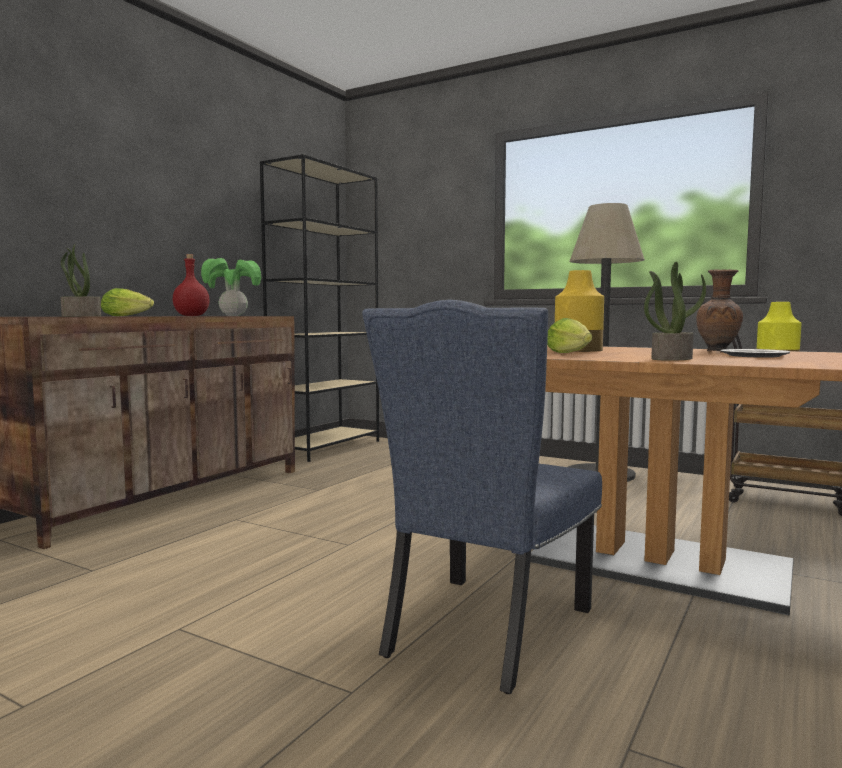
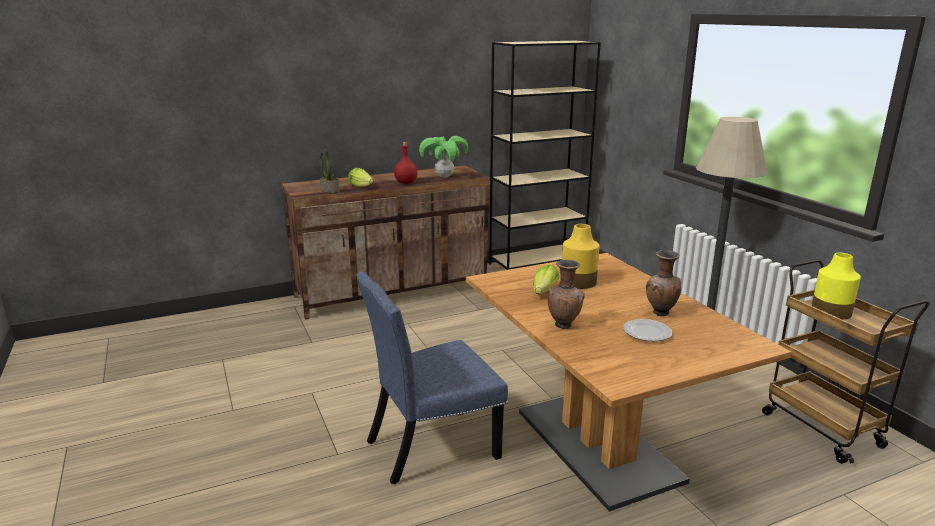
camera: 35 degrees right, 15 degrees up
(671, 359) = (564, 325): potted plant -> brown vase

